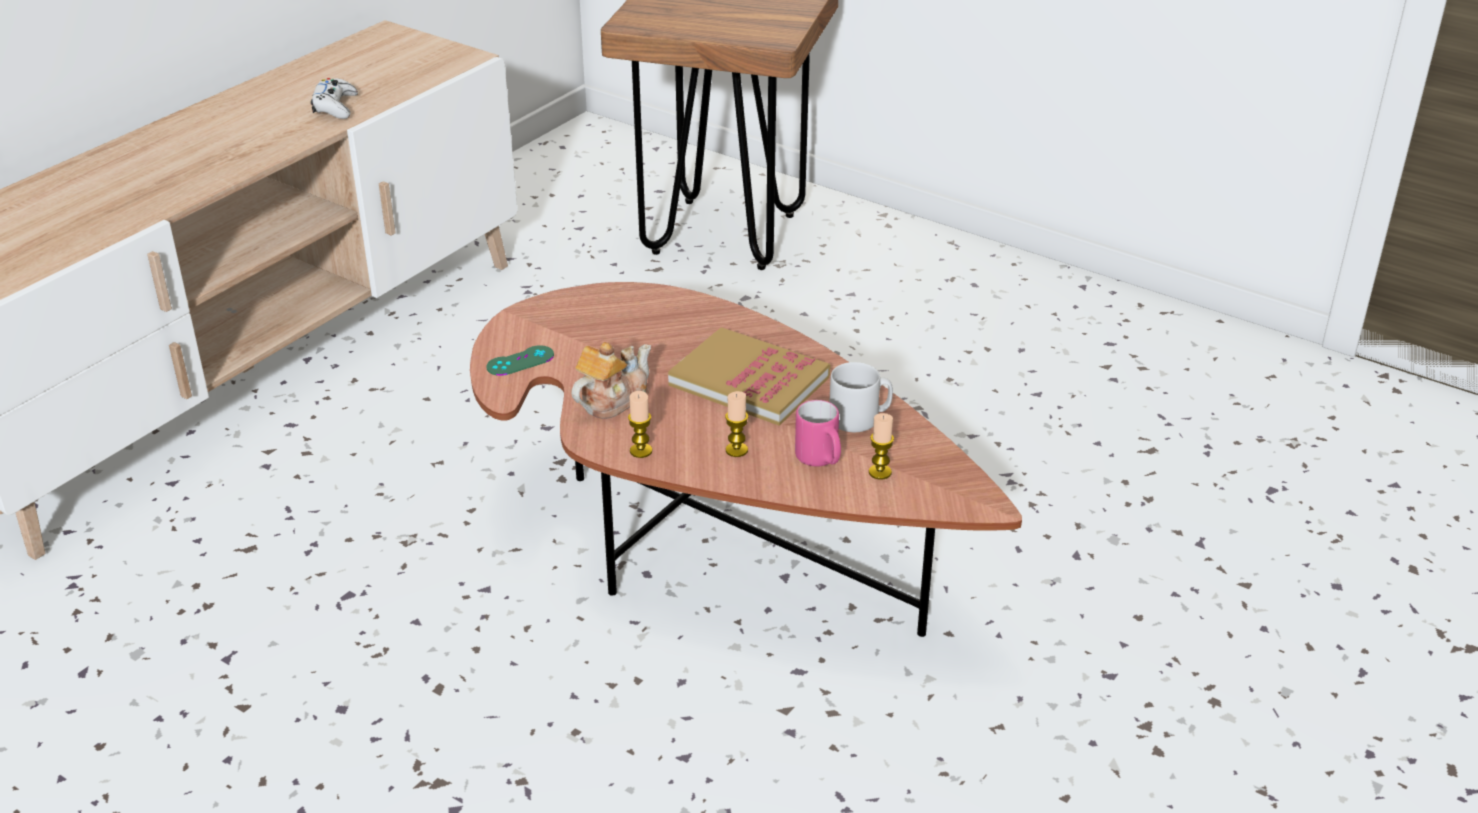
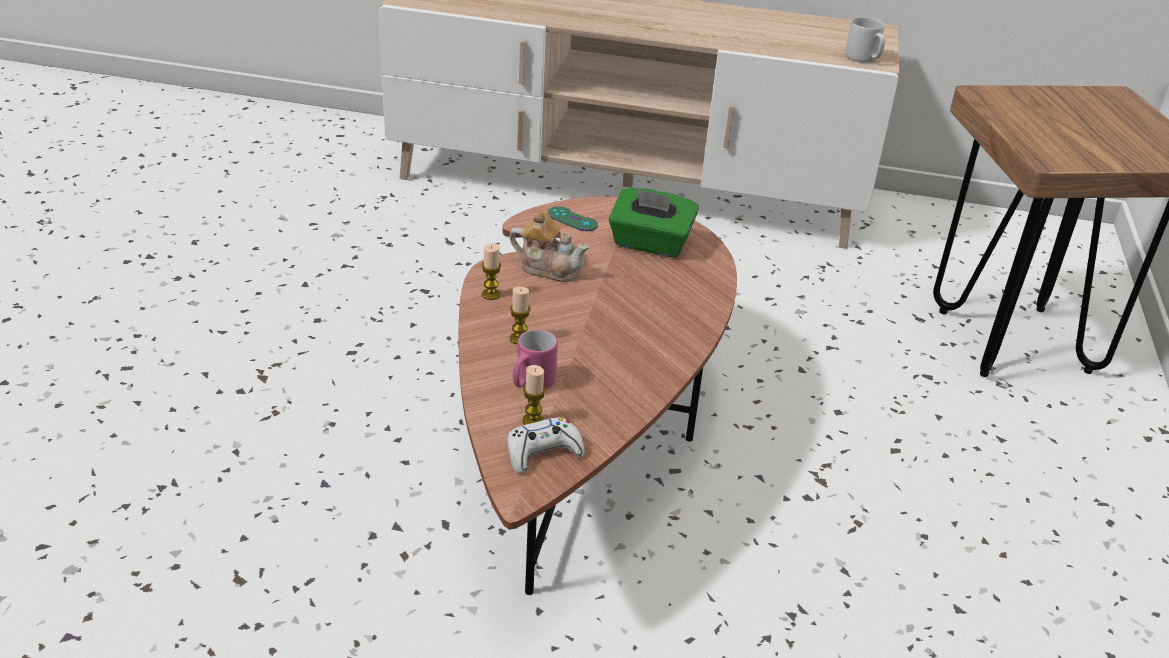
camera: 65 degrees right, 0 degrees up
(335, 107) = (745, 38): white game controller -> white game controller (543, 452)
(607, 325) = (650, 244): none -> green tissue box
(749, 381) = (622, 326): book -> none
(860, 418) = (607, 395): grey mug -> grey mug (864, 58)

